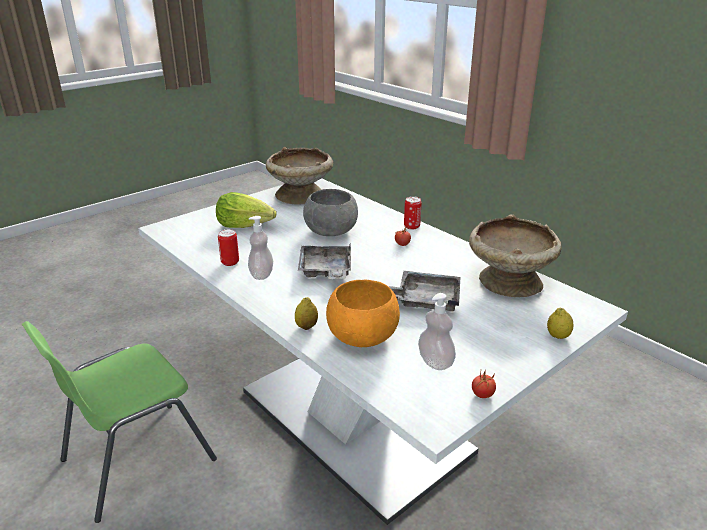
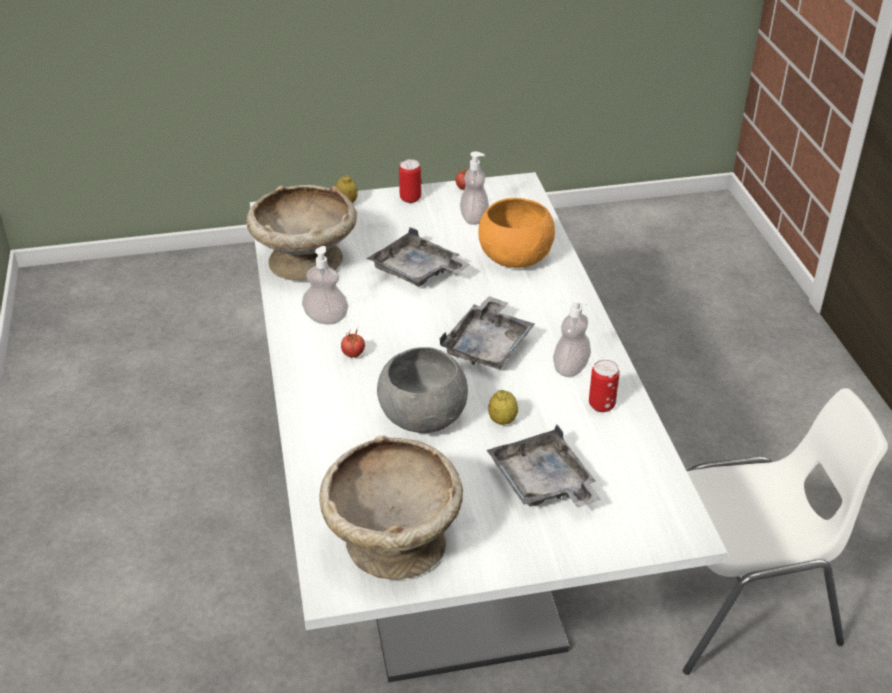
camera: 150 degrees left, 10 degrees up
(135, 460) = (742, 604): green chair -> white chair
(245, 225) = (542, 483): lettuce -> grey tray
(306, 326) = (561, 284): lemon -> lemon (502, 420)
(411, 226) = (301, 383): can -> can (410, 198)
(443, 255) = (326, 318): none -> soap dispenser

